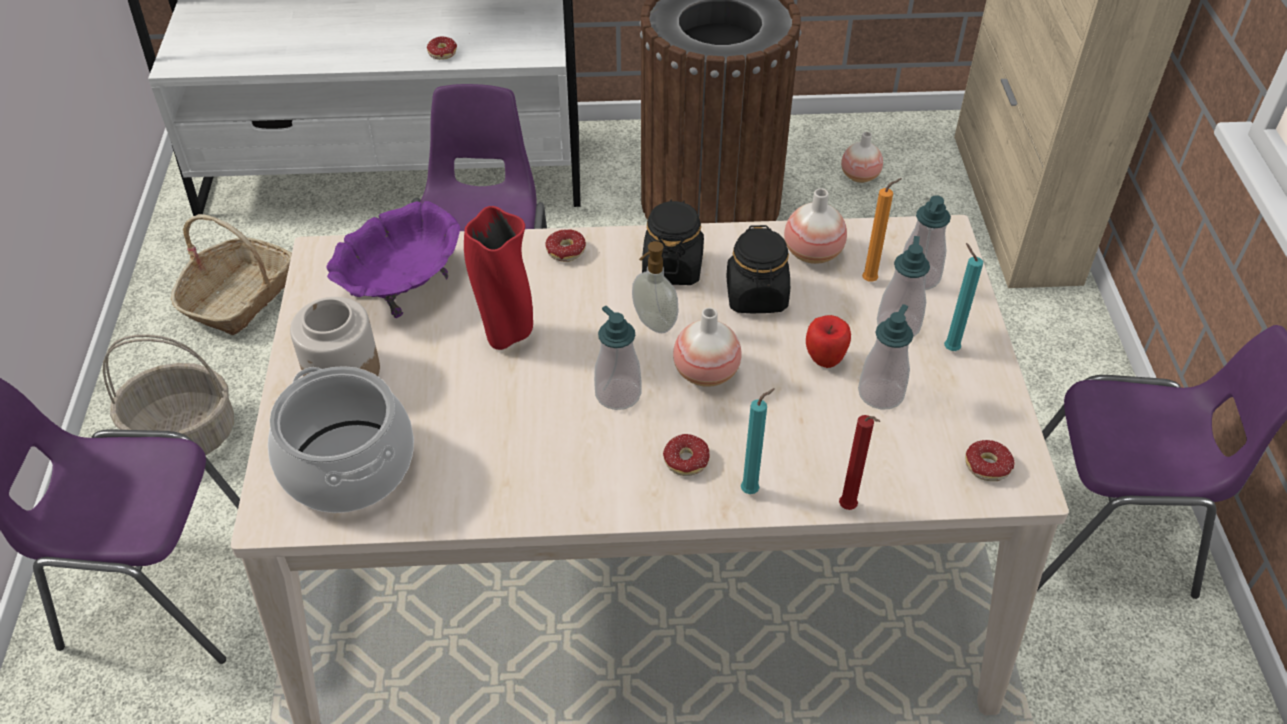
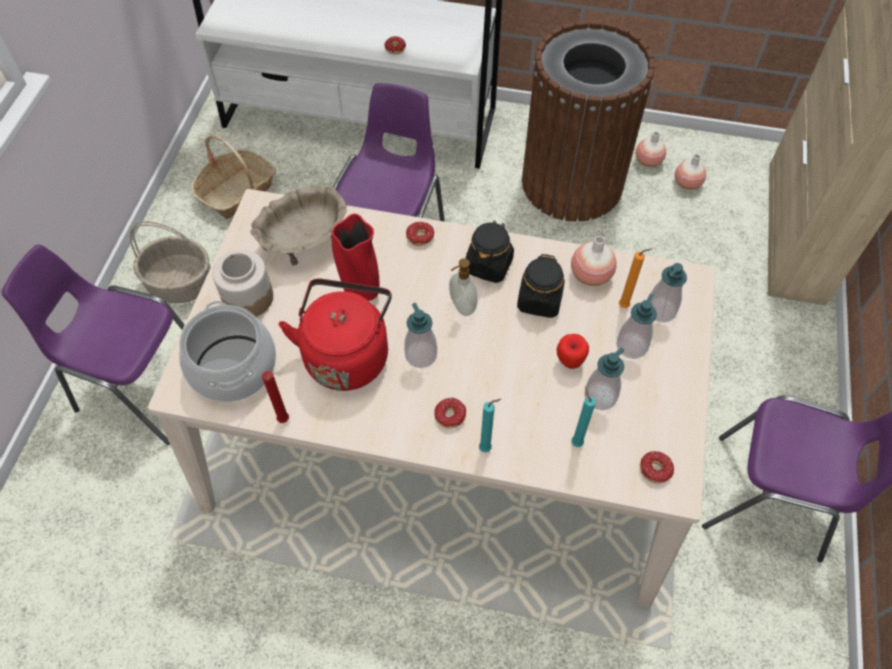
camera: 15 degrees right, 10 degrees up
(402, 284) = (304, 240): purple bowl -> beige bowl
(511, 414) = (347, 354): none -> red kettle
(706, 373) = (485, 352): vase -> vase (648, 161)
(849, 509) = (547, 478): red candle -> red candle (284, 421)
(949, 348) = (661, 372): turquoise candle -> turquoise candle (575, 441)

